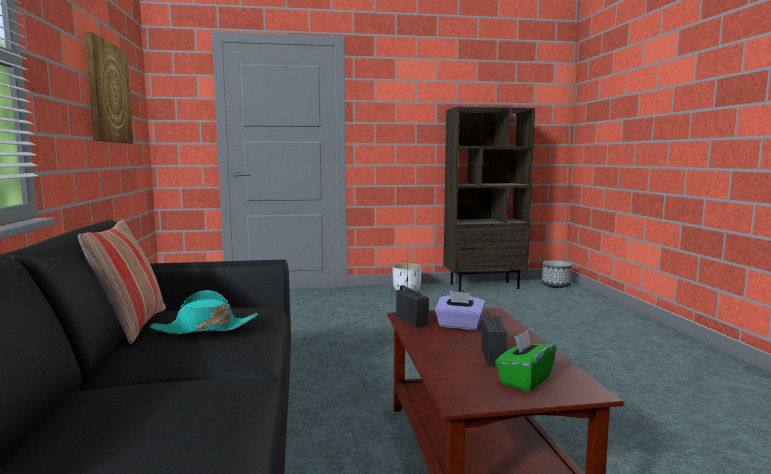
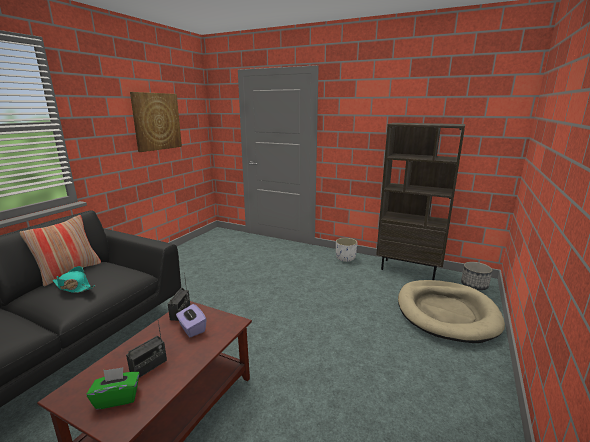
camera: 35 degrees right, 10 degrees up
(568, 307) = (446, 312): none -> beige dog bed

